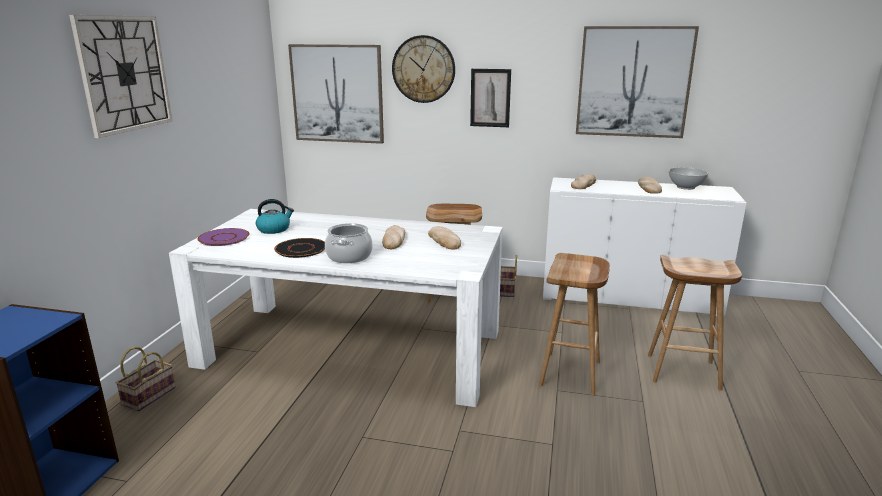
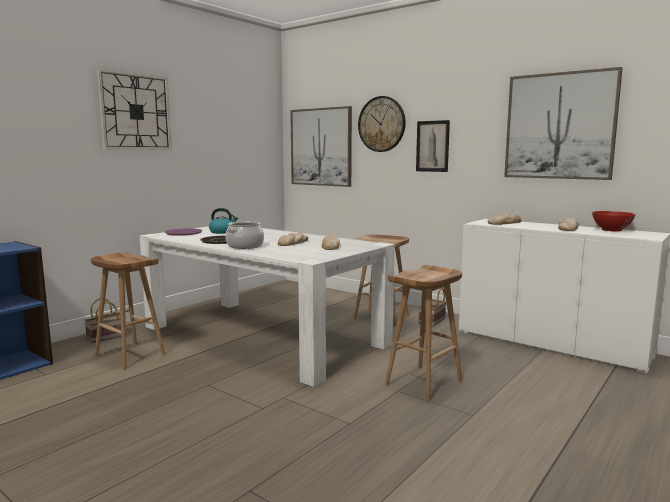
camera: 25 degrees right, 10 degrees down
(682, 372) = (542, 404): brown stool -> brown stool (129, 355)
(685, 187) = (611, 230): white bowl -> red bowl

